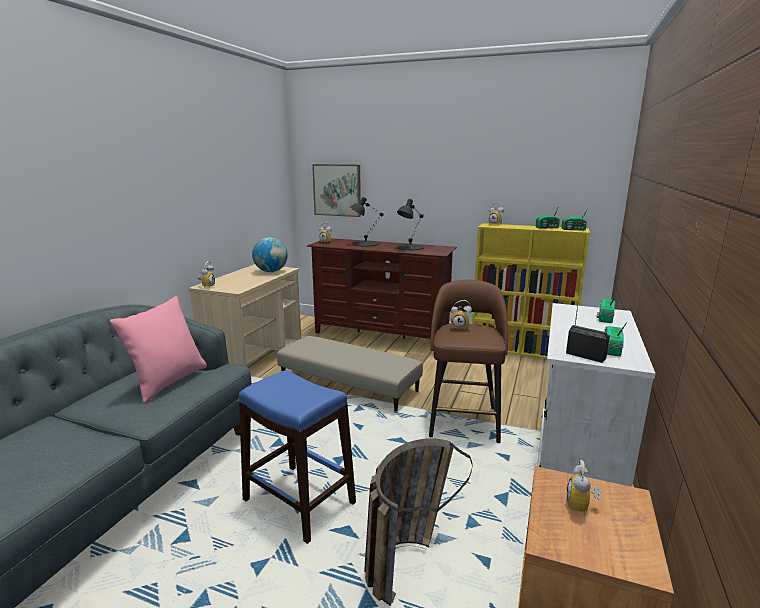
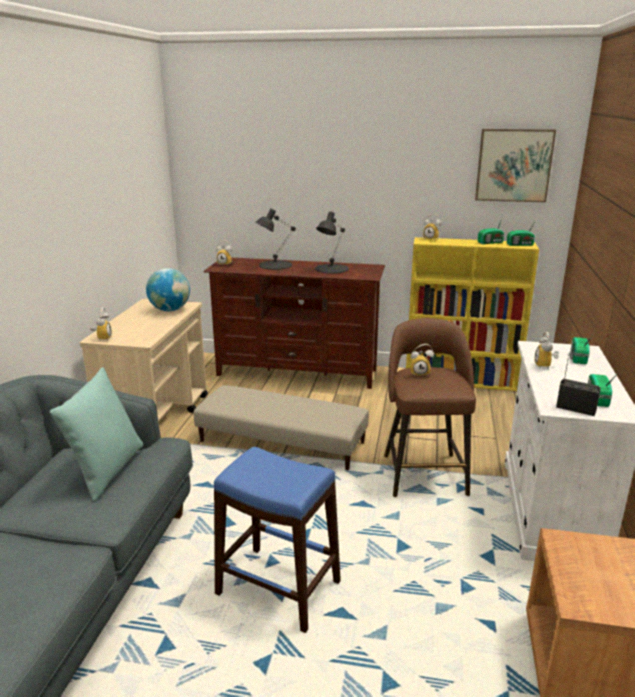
camera: 10 degrees left, 5 degrees up
(168, 382) = (107, 471): pink pillow -> turquoise pillow
(337, 190) = (232, 197): picture -> picture (514, 165)
(408, 558) = (413, 632): basket -> none
(582, 507) = (596, 566): alarm clock -> alarm clock (545, 366)

